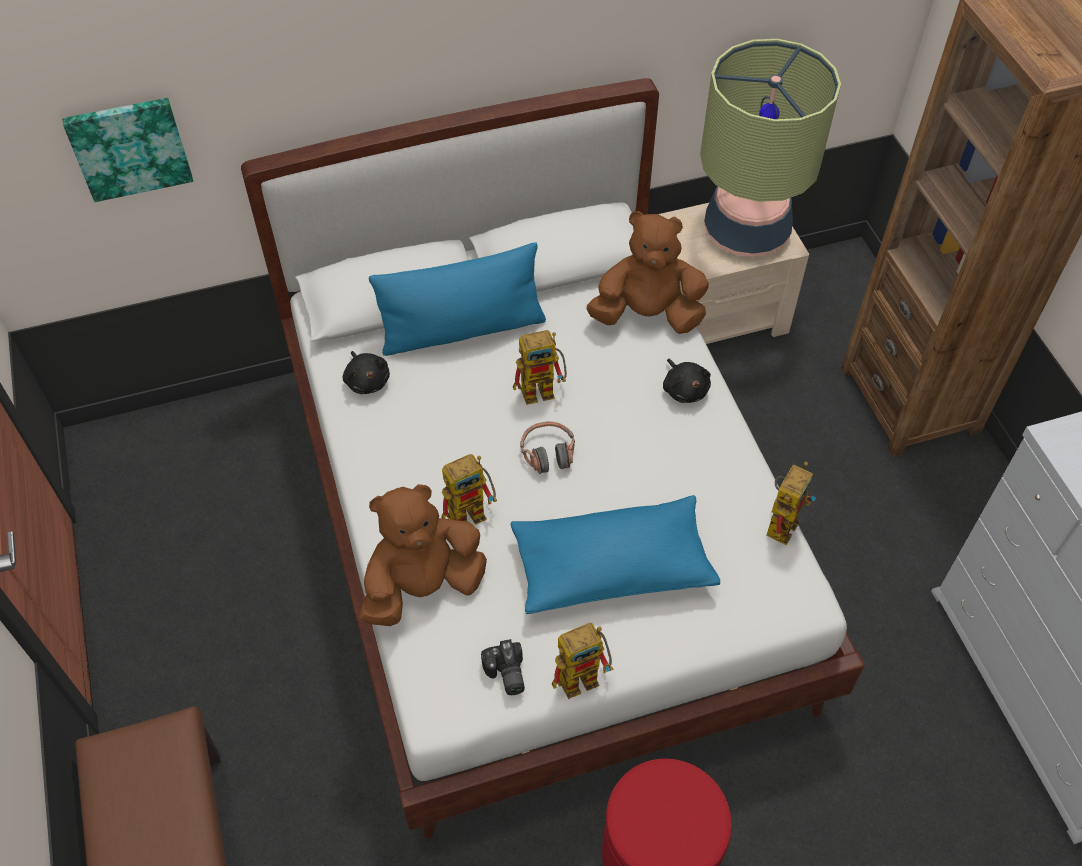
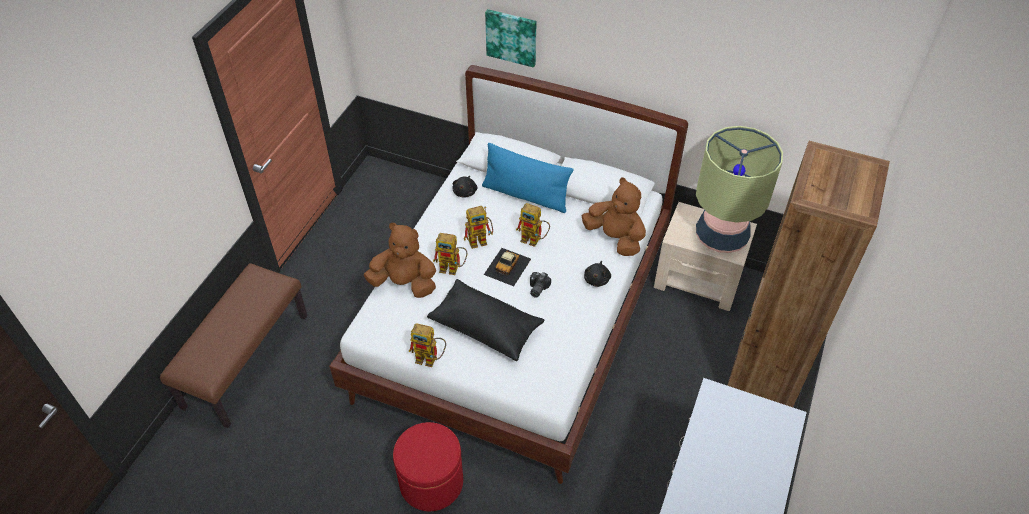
camera: 40 degrees right, 5 degrees down
(129, 147) = (425, 34): picture -> picture (511, 37)
(505, 675) = (400, 337): camera -> camera (537, 288)
(548, 453) = (508, 266): headphones -> toy car
(612, 567) = (486, 327): blue pillow -> black pillow
(782, 520) = (580, 360): toy robot -> toy robot (481, 240)

